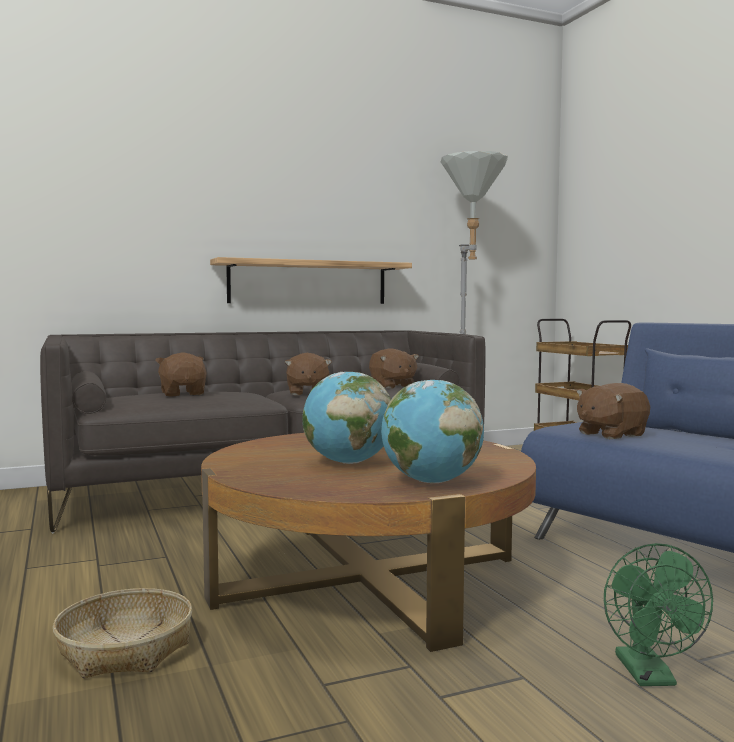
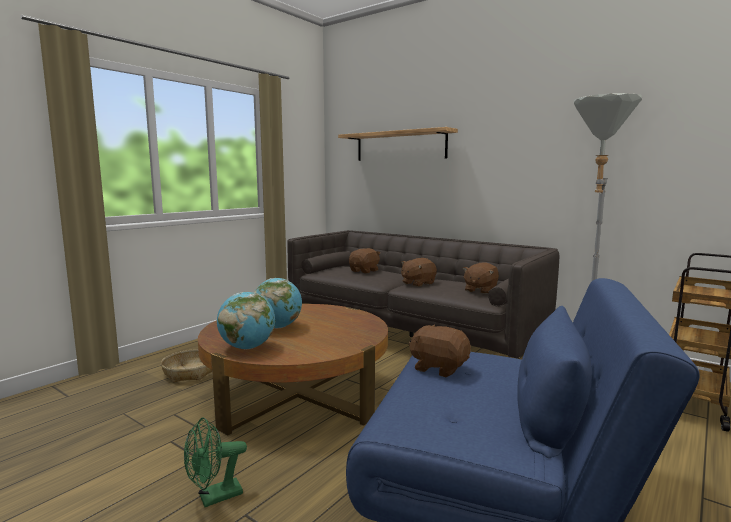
camera: 60 degrees right, 5 degrees up
(308, 282) = (483, 206): shelf -> shelf (400, 146)

